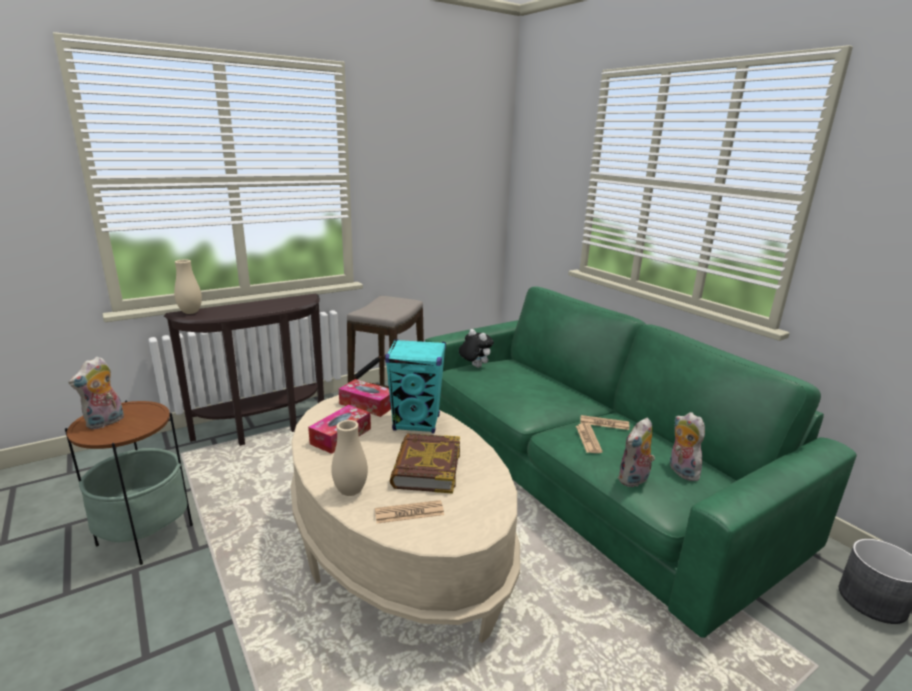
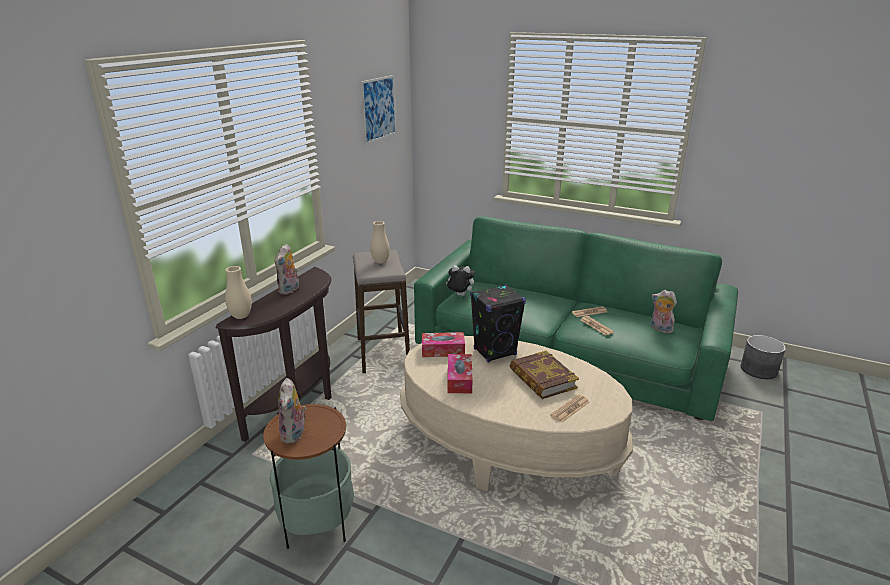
camera: 30 degrees left, 5 degrees up
(350, 491) = (520, 411): beige vase -> beige vase (380, 262)
(417, 423) = (495, 352): turquoise speaker -> black speaker
(455, 155) = (378, 109): none -> picture
(634, 480) = (646, 343): plush toy -> plush toy (289, 290)

